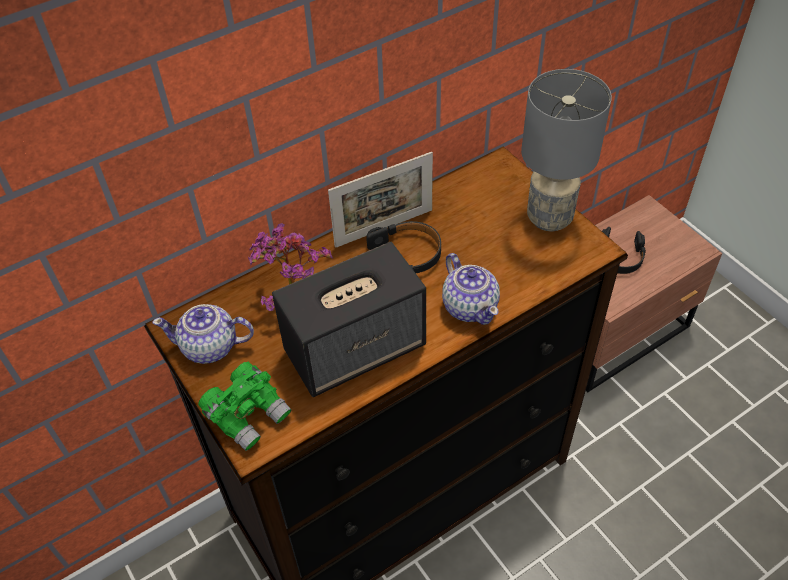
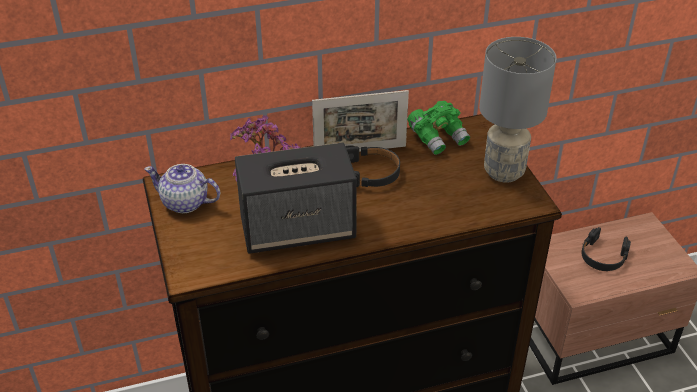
camera: 15 degrees right, 10 degrees down
(248, 414) = (194, 254): green binoculars -> green binoculars (438, 138)
(470, 306) = (406, 220): teapot -> none

